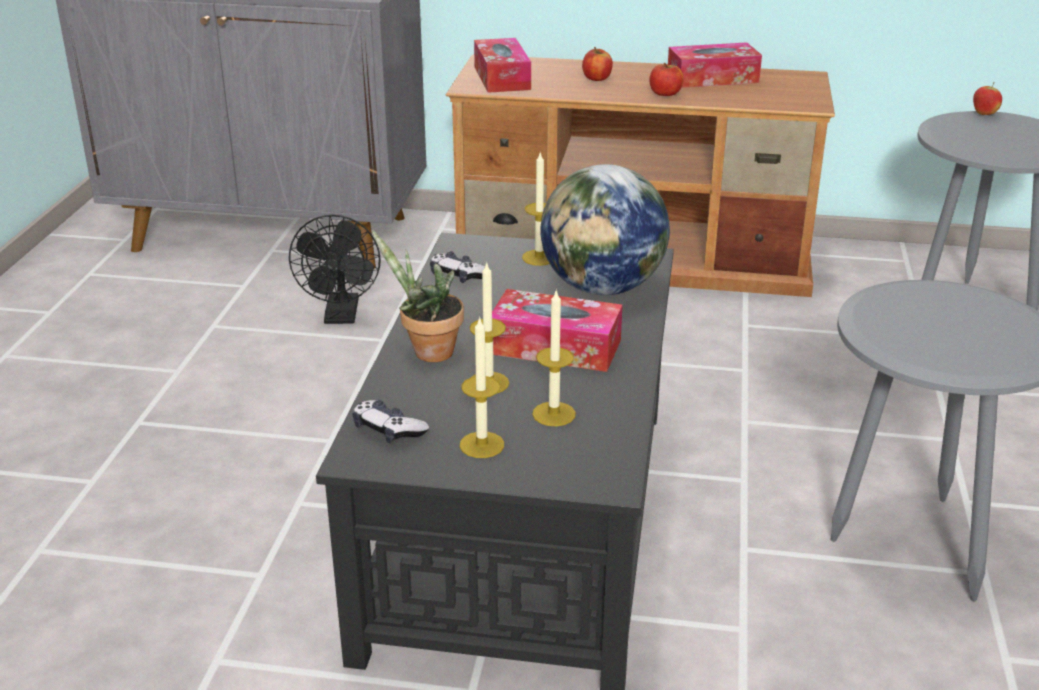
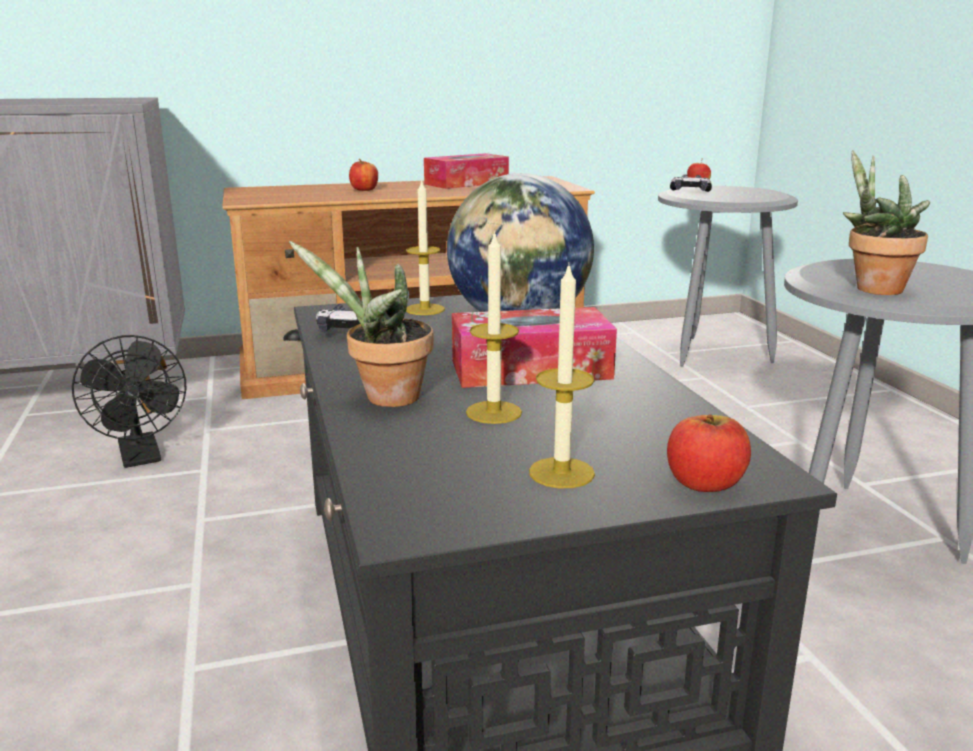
camera: 25 degrees left, 10 degrees down
(388, 430) = (417, 484): game controller -> game controller (690, 192)
(502, 78) = (271, 195): tissue box -> none
(554, 414) = (608, 425): candle -> none
(665, 94) = (438, 192): apple -> apple (704, 483)
(896, 331) = (872, 288): none -> potted plant

